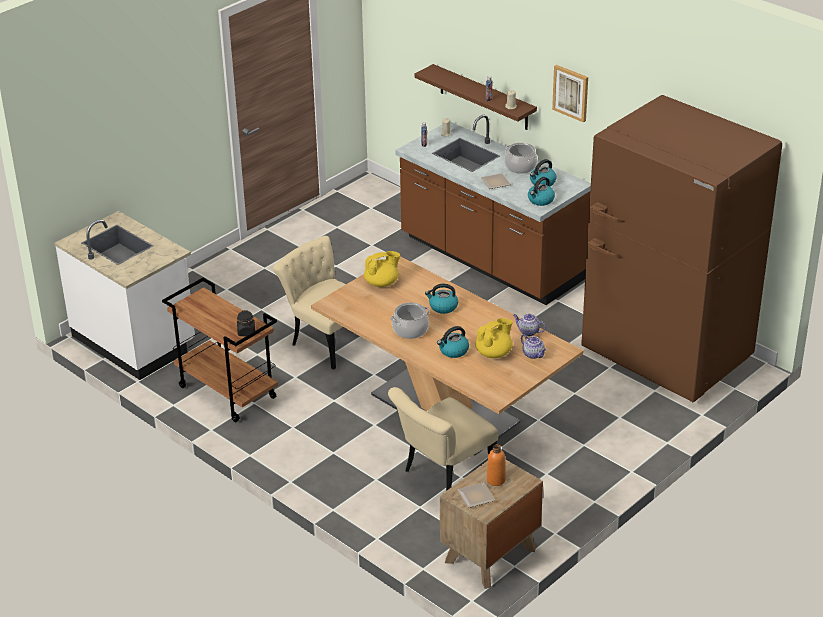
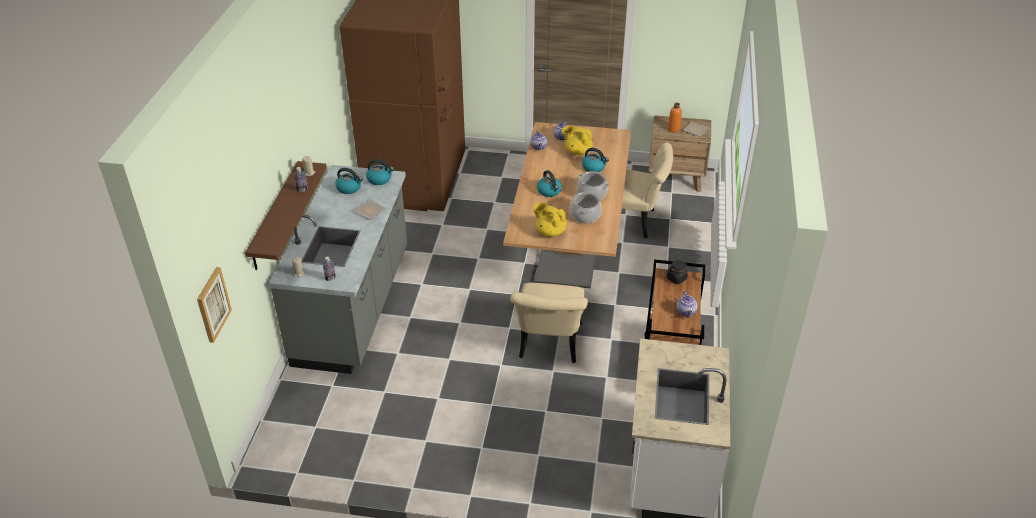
camera: 125 degrees left, 5 degrees up
(204, 317) = (686, 312): none -> teapot
(490, 260) = (354, 306): brown counter -> grey counter
(520, 166) = (330, 208): cooking pot -> cooking pot (585, 215)
(571, 92) = (306, 111): picture -> picture (212, 304)

